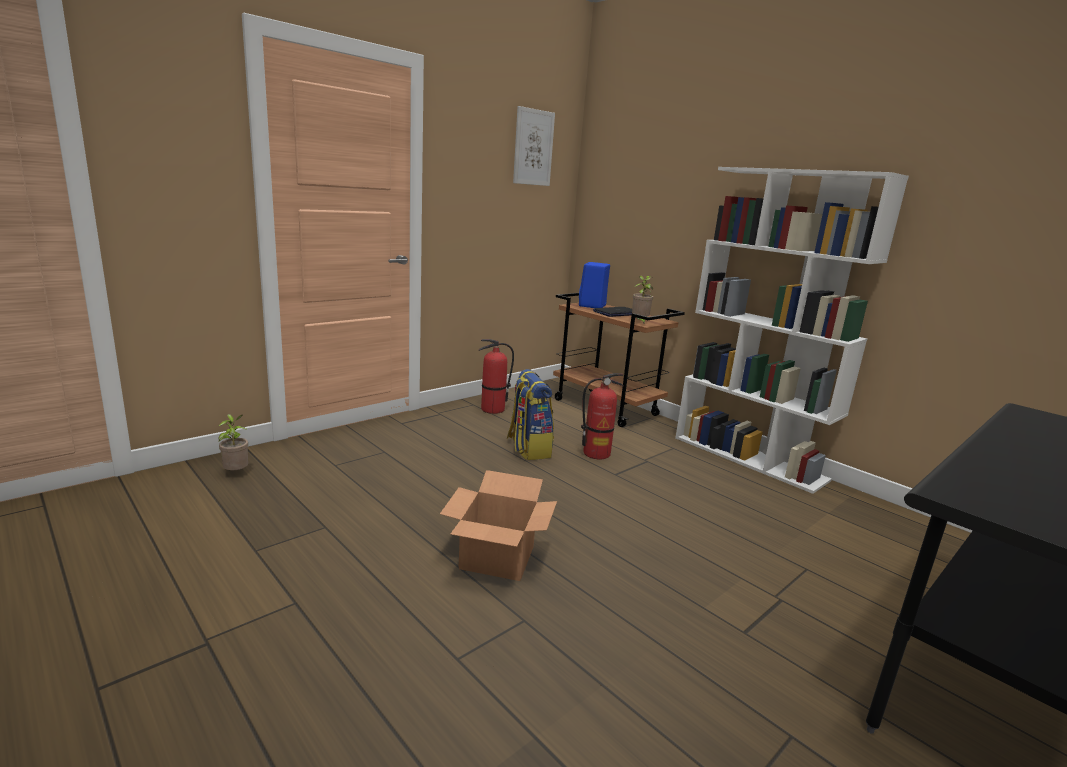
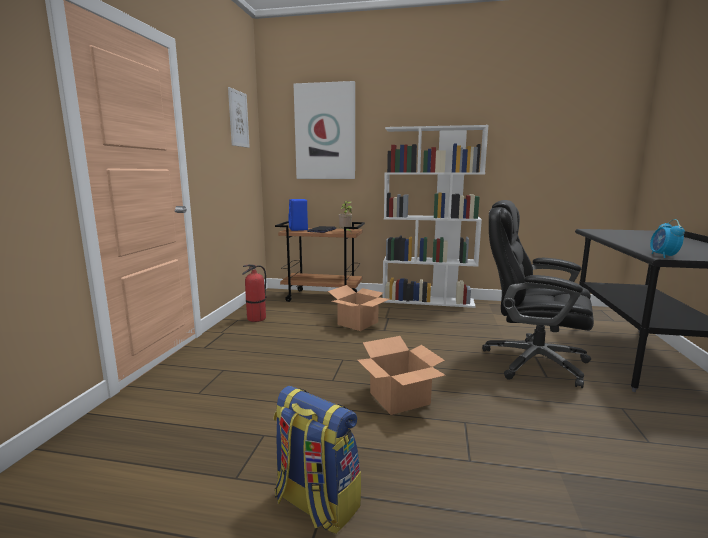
camera: 35 degrees left, 5 degrees down
(236, 473) = (115, 435): potted plant -> none
(528, 448) = (316, 333): backpack -> backpack (315, 503)
(596, 454) = (358, 323): fire extinguisher -> cardboard box
(655, 168) = (325, 132): none -> picture
(760, 603) = (532, 362): none -> black office chair
(955, 494) = (663, 256): none -> alarm clock

